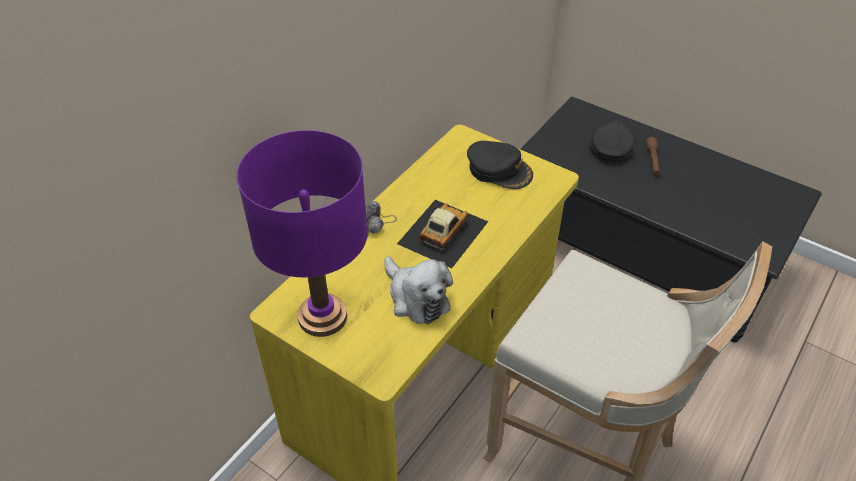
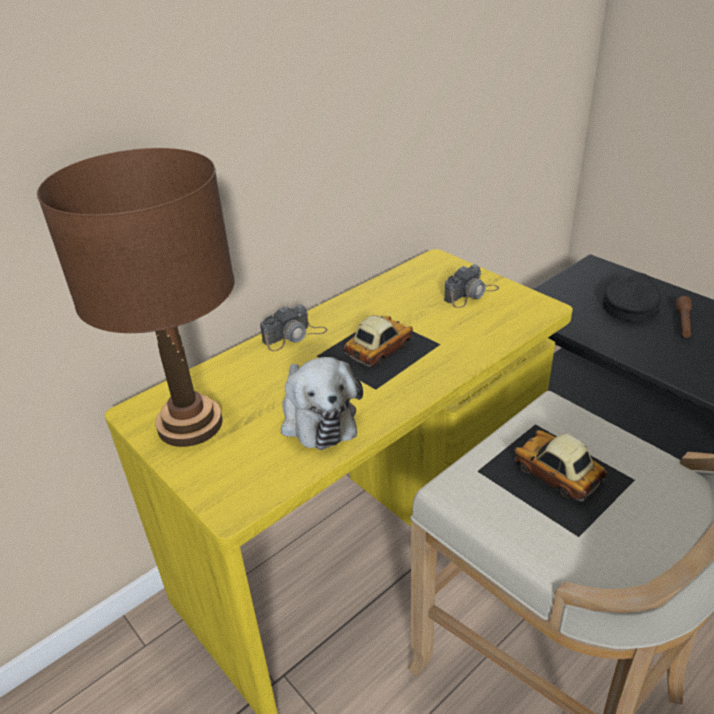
camera: 15 degrees right, 10 degrees down
(322, 317) = (189, 424): purple table lamp -> brown table lamp
(499, 170) = (471, 294): black cap -> camera
(590, 318) = (555, 476): none -> toy car

